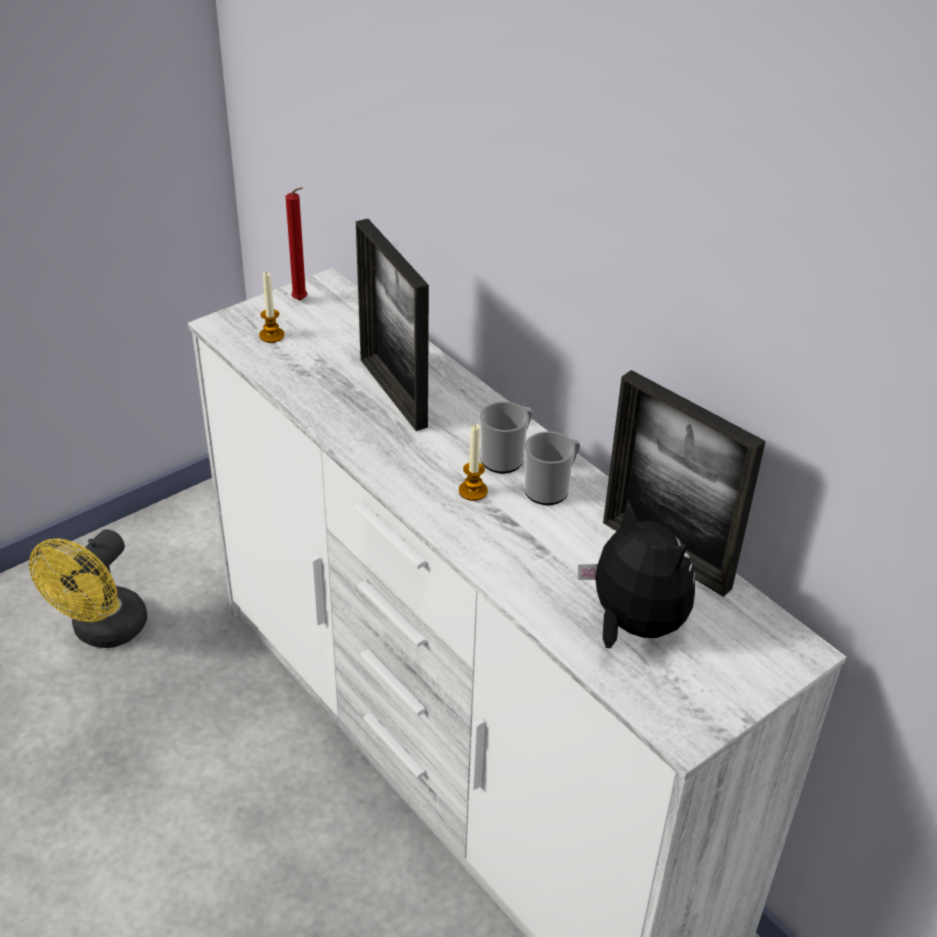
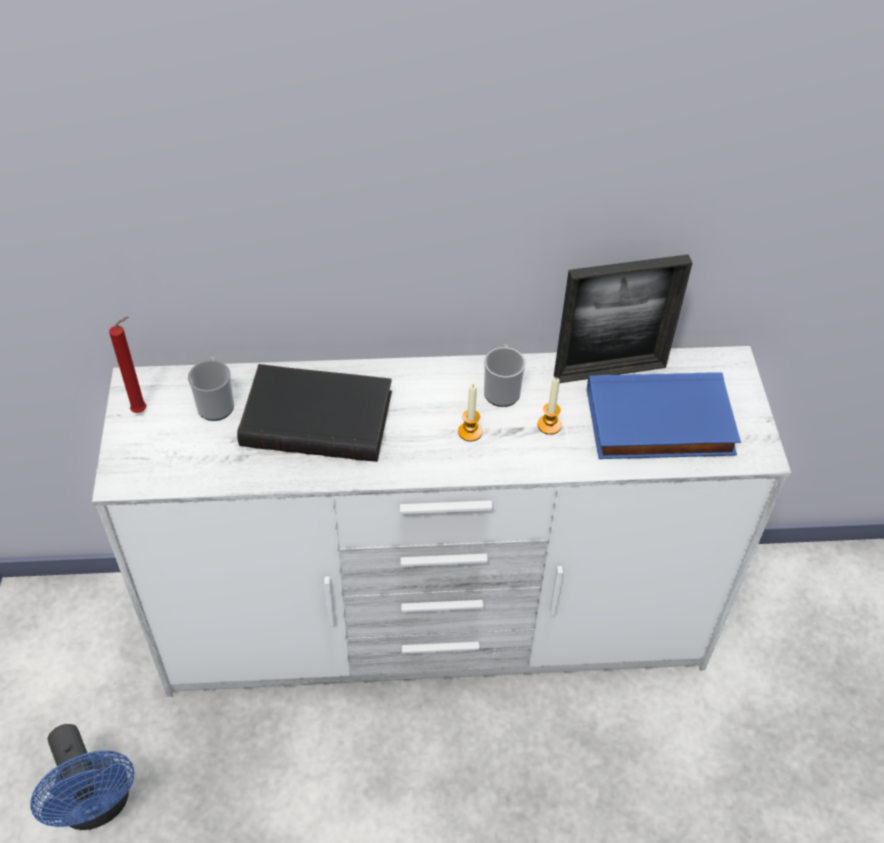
camera: 55 degrees left, 10 degrees up
(103, 631) = (97, 806): yellow fan -> blue fan
(271, 335) = (171, 453): candle -> candle (549, 425)
(393, 392) = (319, 416): picture frame -> black book
(506, 457) = (450, 394): mug -> mug (216, 403)
(632, 625) = (659, 424): plush toy -> blue book

